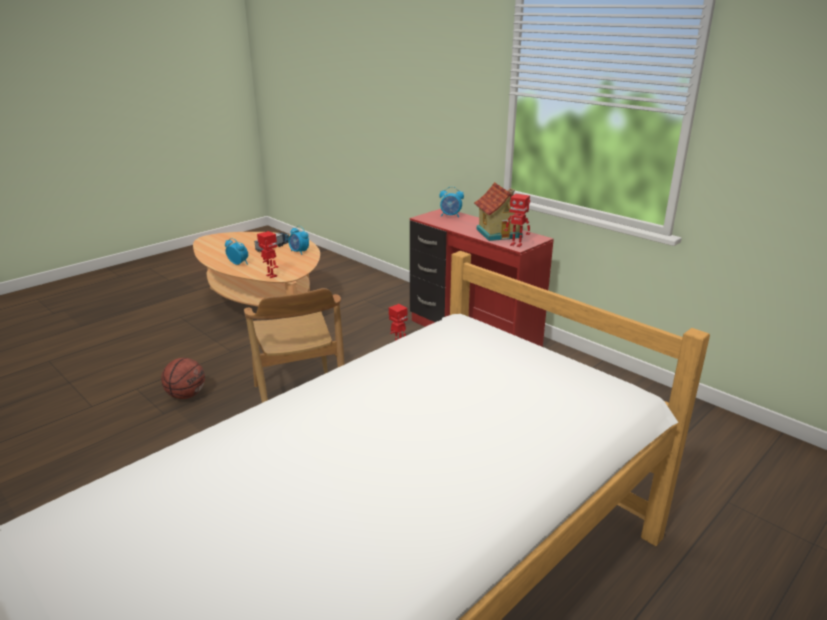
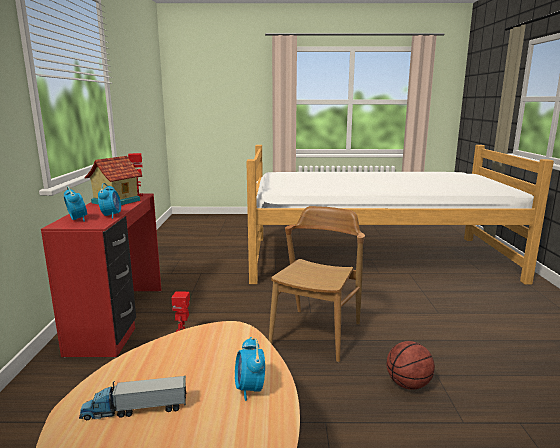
camera: 135 degrees left, 10 degrees down
(271, 276) = (247, 338): toy robot -> none
(299, 252) = (139, 370): alarm clock -> alarm clock (111, 216)

